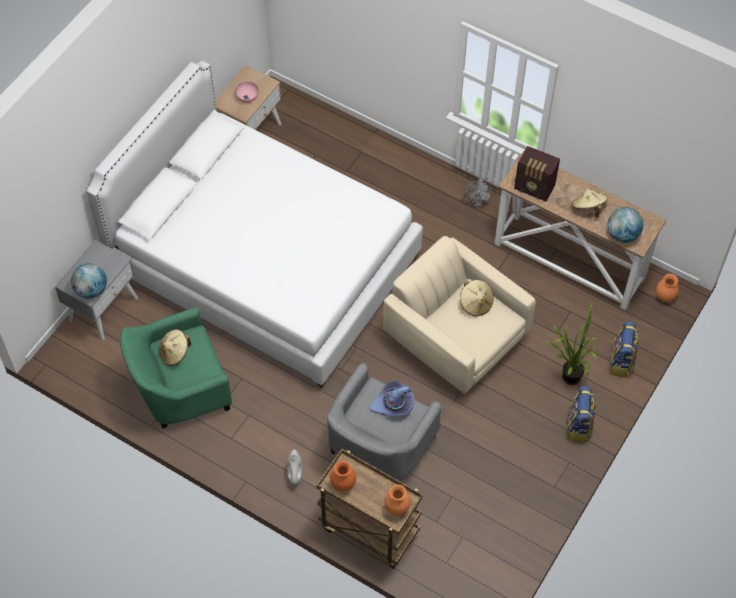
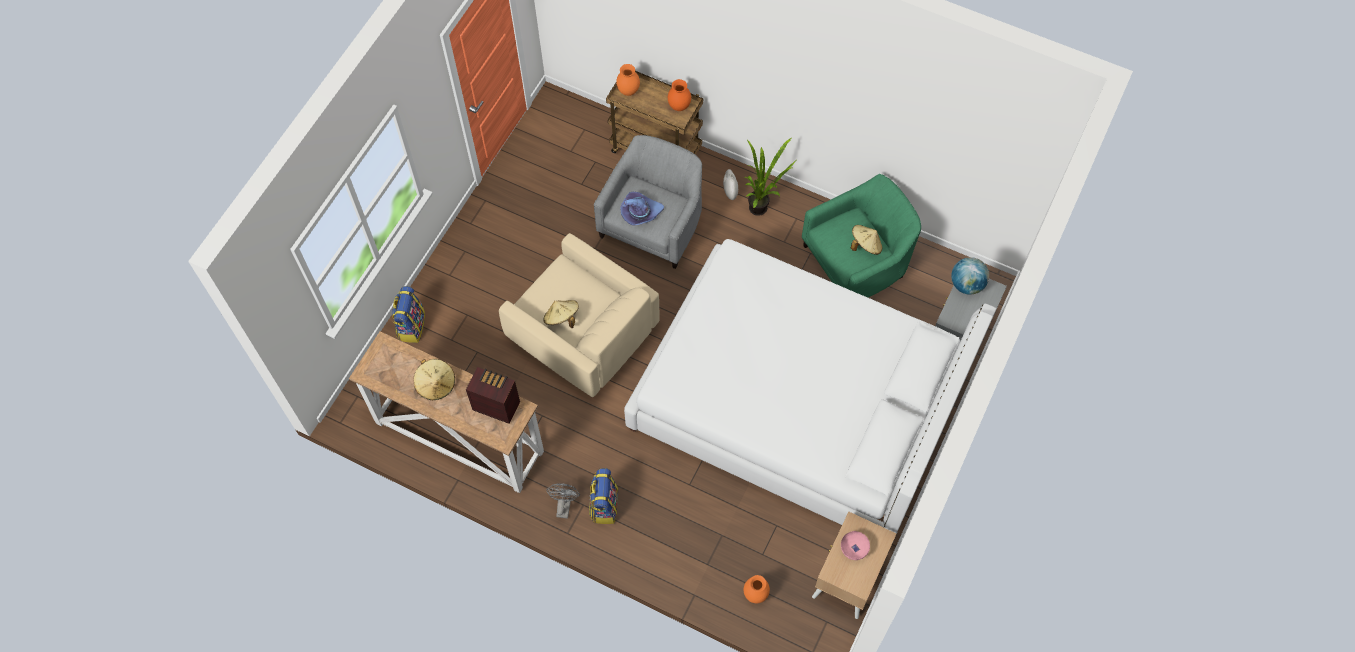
camera: 175 degrees right, 5 degrees up
(566, 377) = (469, 305): potted plant -> potted plant (762, 208)
(579, 426) = (459, 257): backpack -> backpack (604, 505)
(622, 234) = (400, 355): globe -> none
(664, 297) = (357, 403): orange vase -> orange vase (756, 594)

